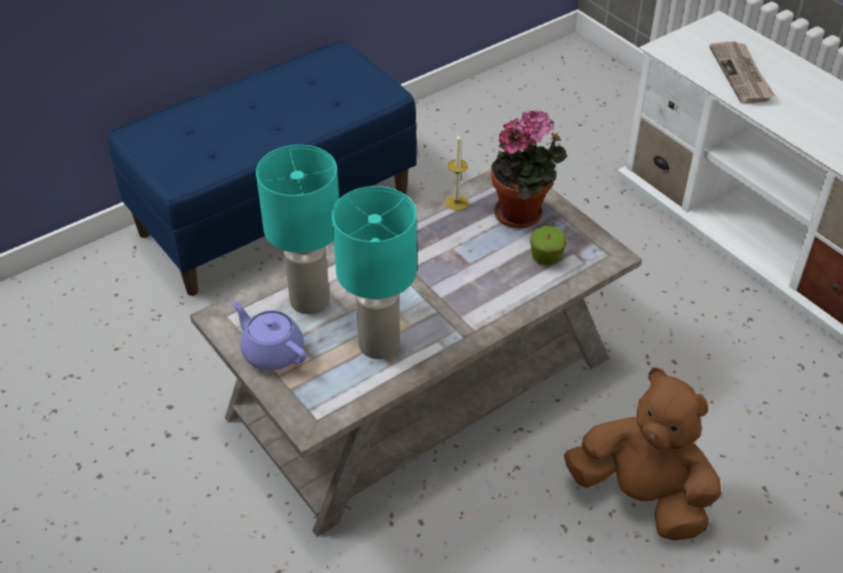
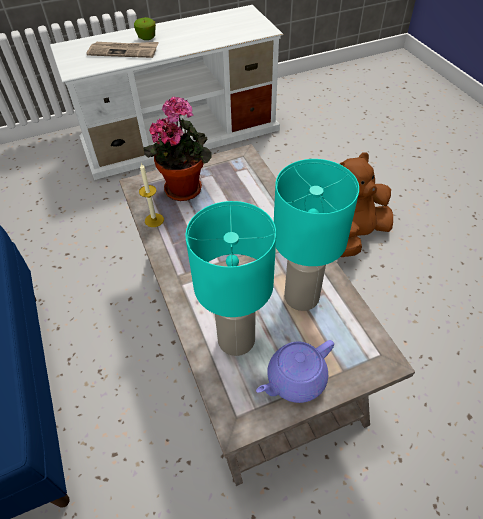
camera: 75 degrees left, 5 degrees up
(546, 257) = (235, 185): apple -> apple (147, 38)

